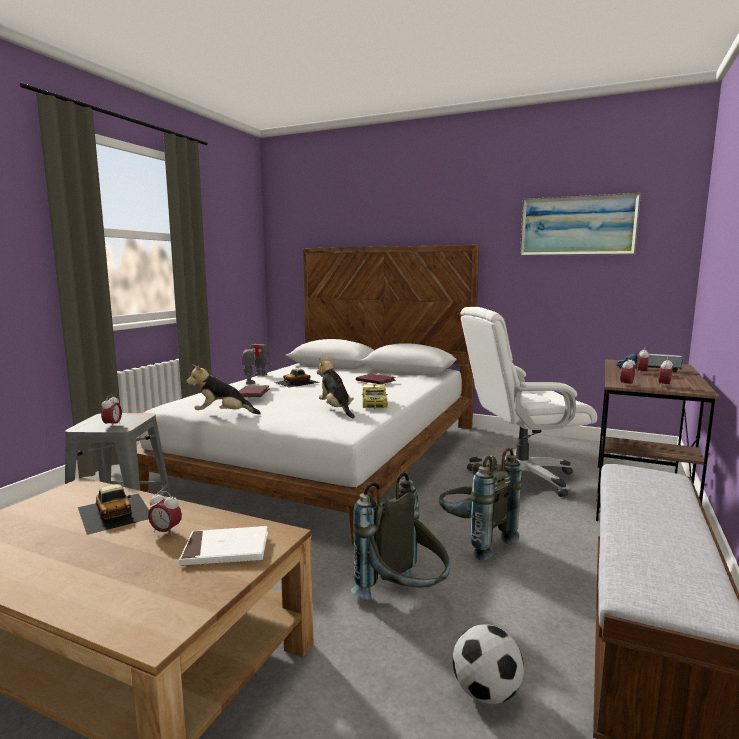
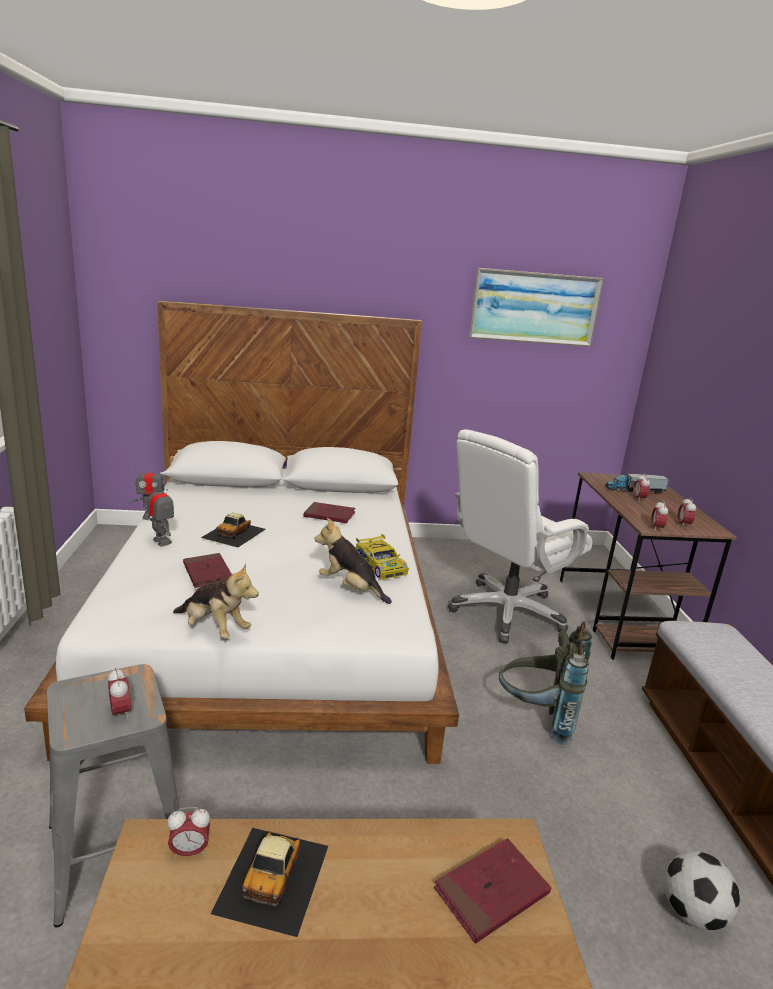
camera: 30 degrees left, 10 degrees up
(115, 512) = (273, 877): toy car -> toy car turned 75 degrees clockwise
(166, 532) = (387, 889): alarm clock -> alarm clock (189, 851)
(223, 415) = (214, 629): plush toy -> plush toy turned 120 degrees counterclockwise
(226, 550) = (491, 892): white book -> red book
(404, 599) = (541, 826): grey backpack -> none

